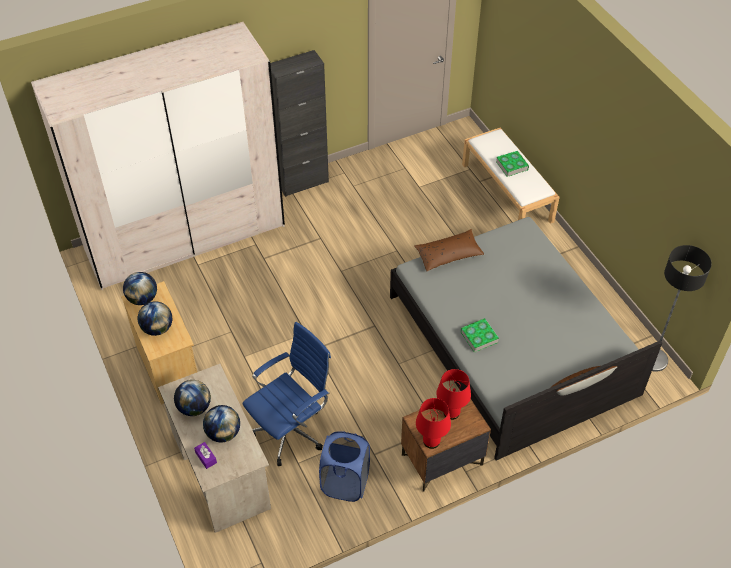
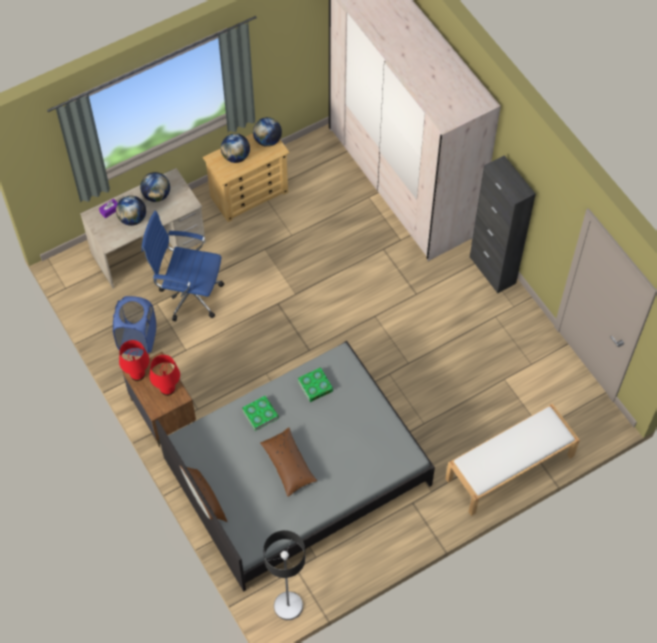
camera: 85 degrees right, 10 degrees up
(292, 430) = (188, 295): blue office chair -> blue office chair turned 150 degrees clockwise
(448, 255) = (362, 385): brown pillow -> brown pillow (288, 465)
(512, 165) = (511, 449): book -> book (315, 386)

